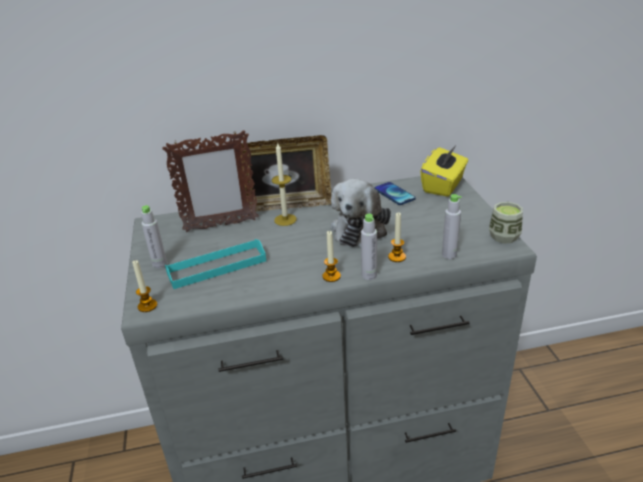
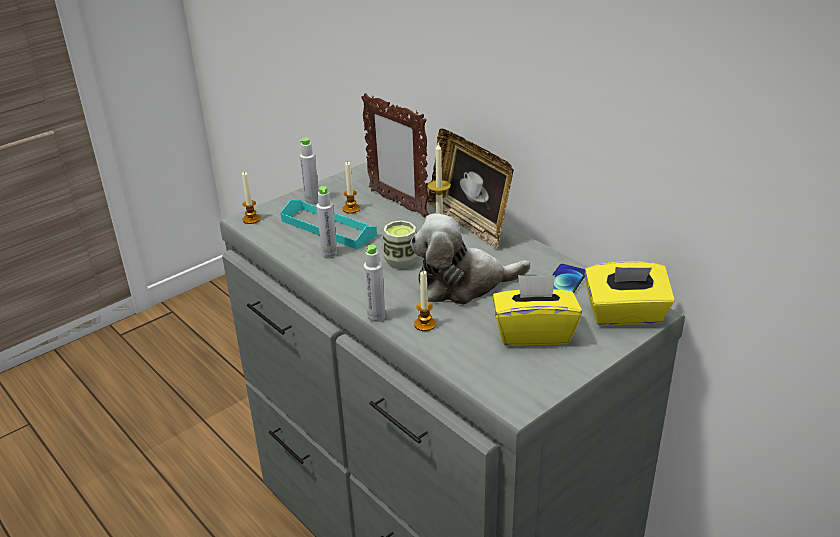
camera: 60 degrees right, 0 degrees up
(331, 276) = (358, 294): candle -> candle (351, 209)
(439, 219) = (534, 333): none -> yellow tissue box
(449, 255) = (458, 360): grey bottle -> grey bottle (329, 253)
(504, 236) = (537, 394): cup -> cup (401, 261)

